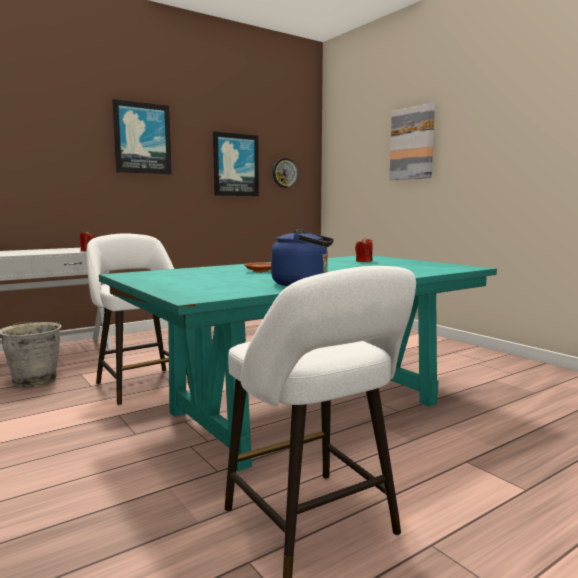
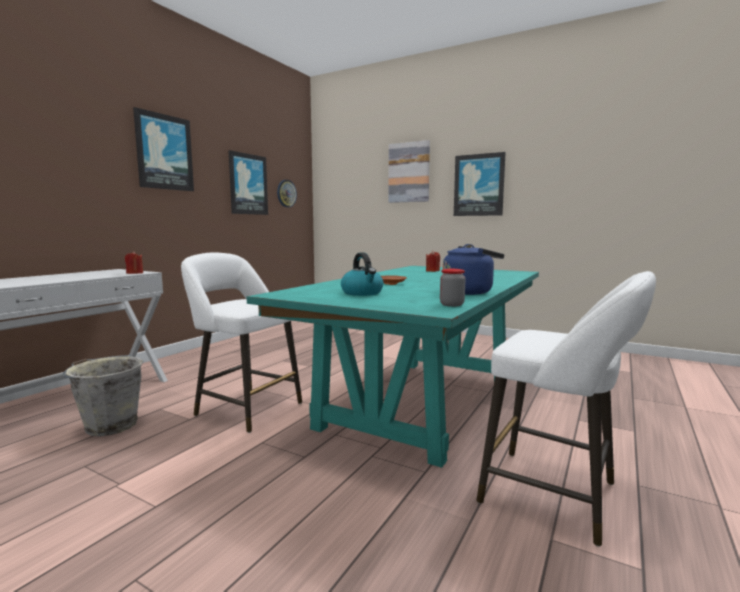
camera: 25 degrees left, 0 degrees up
(198, 278) = (362, 293): none -> kettle
(230, 294) = (452, 305): none -> jar
(488, 155) = (479, 185): none -> picture

